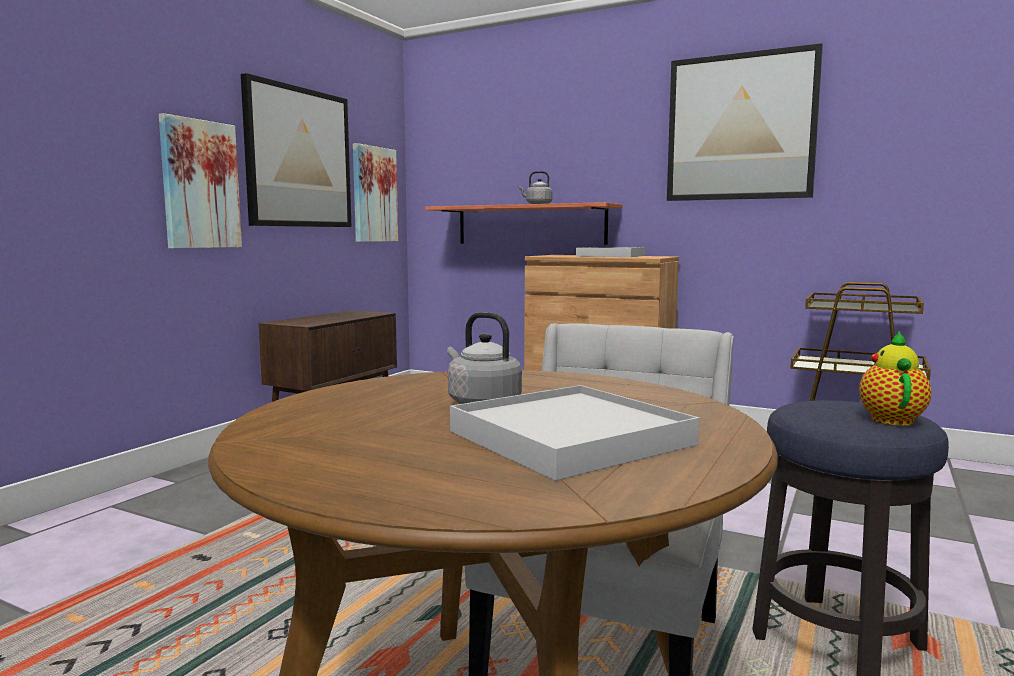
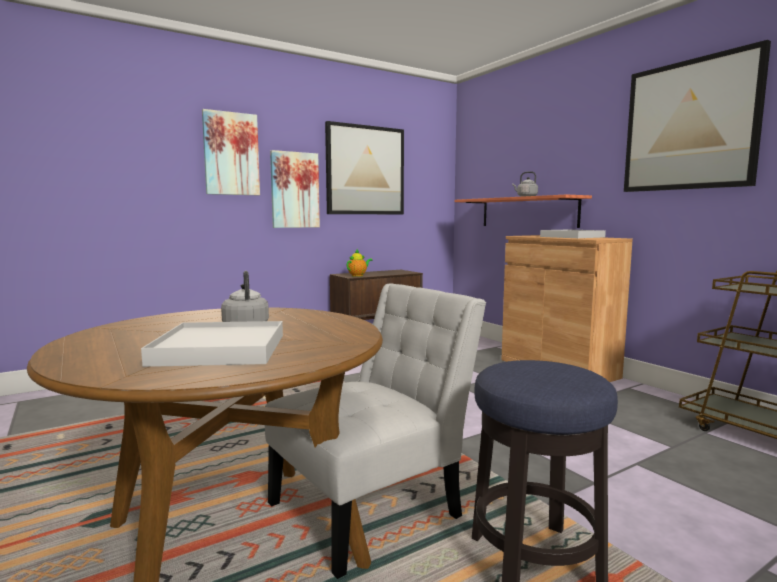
camera: 30 degrees right, 0 degrees up
(374, 194) = (425, 192): picture -> picture (231, 154)
(890, 419) = (559, 382): teapot -> teapot (358, 275)

